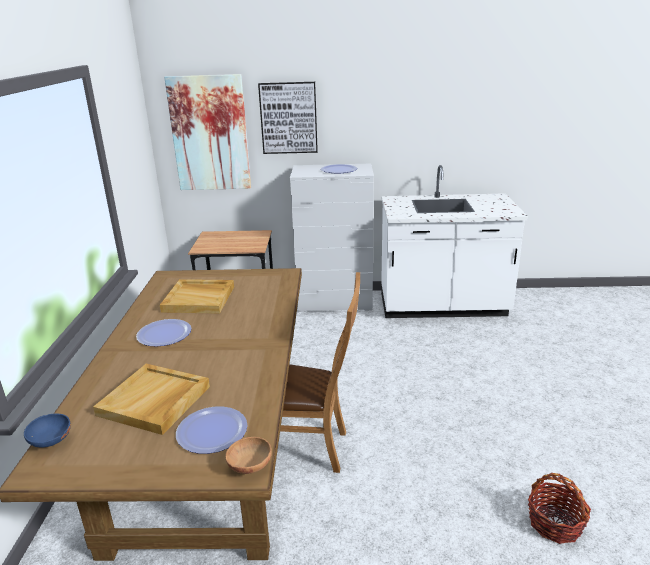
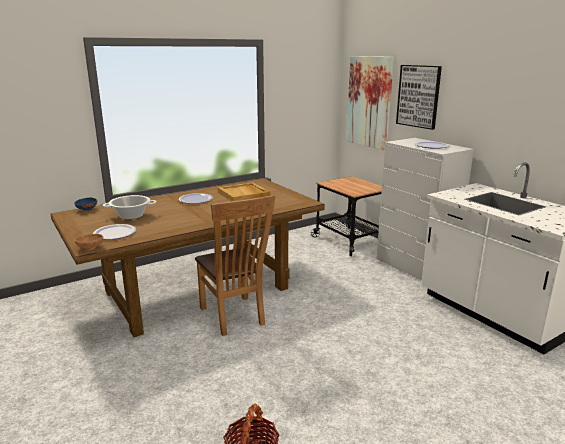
camera: 55 degrees right, 5 degrees down
(154, 401) = (131, 216): beige tray -> cooking pot

